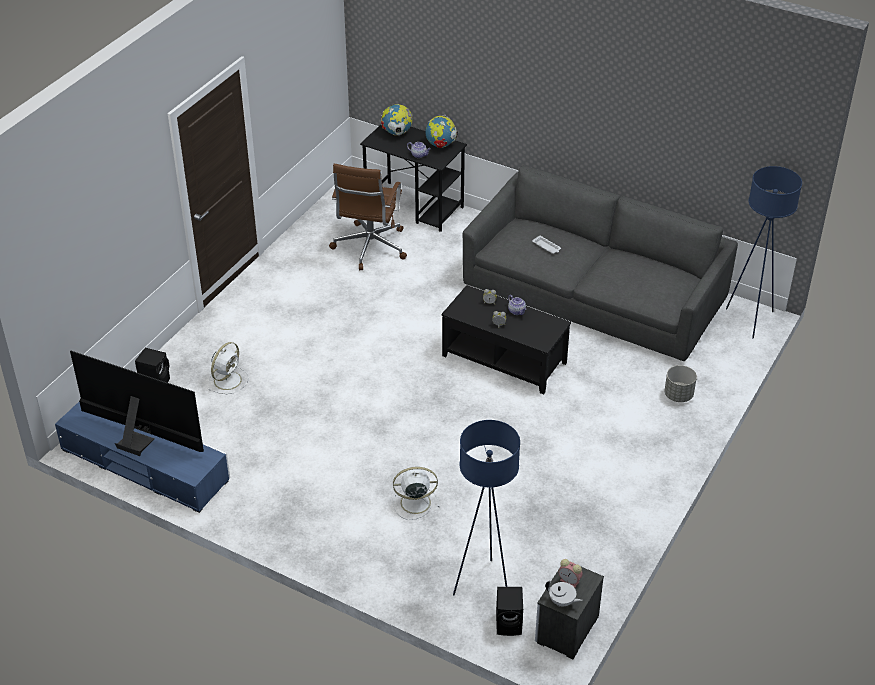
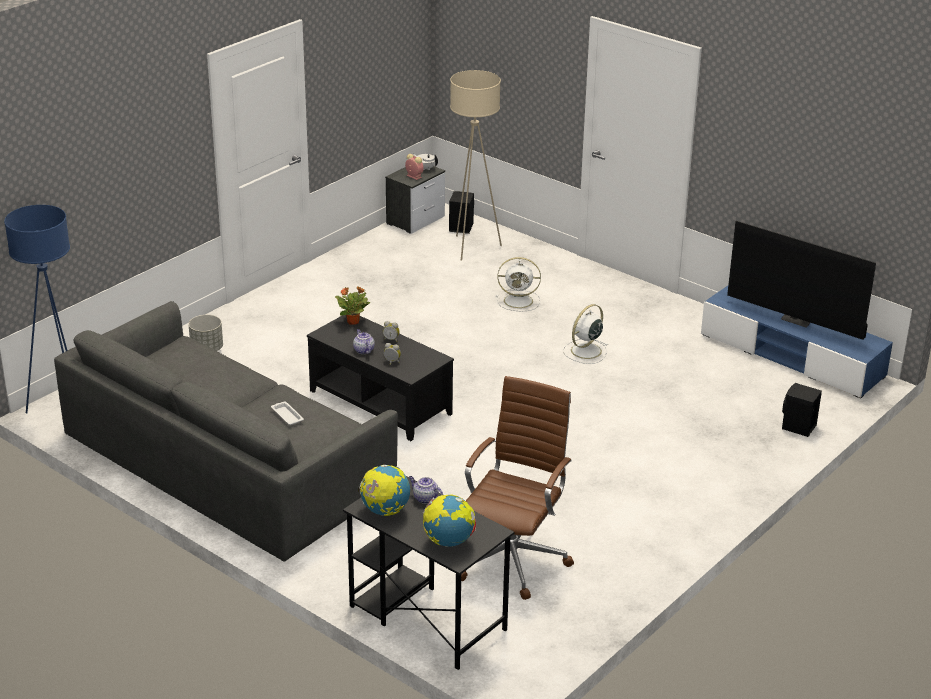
camera: 170 degrees left, 10 degrees down
(228, 380) = (710, 419): white fan -> white fan (585, 351)
(485, 585) = (472, 247): blue floor lamp -> beige floor lamp
(538, 340) = (353, 322): none -> potted plant

